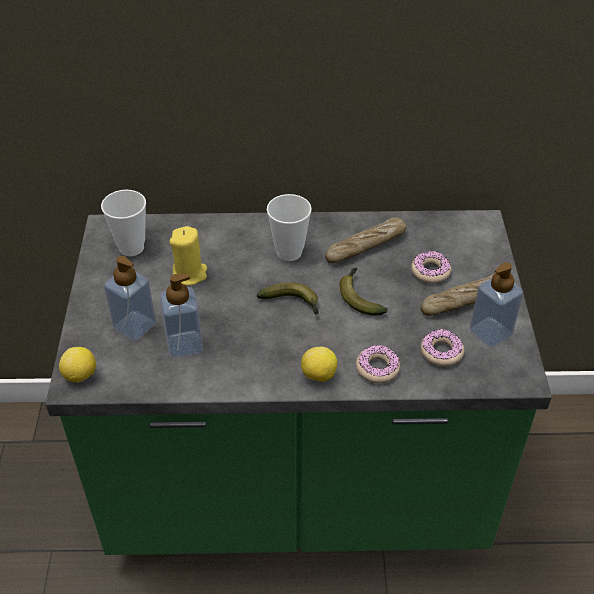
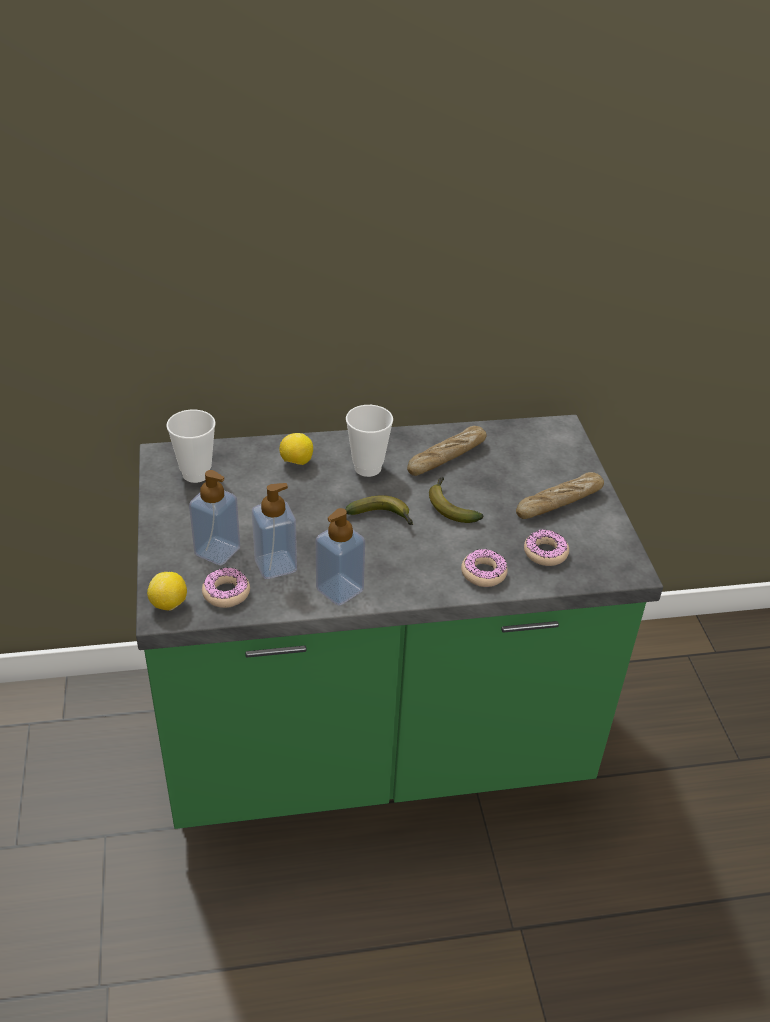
camera: 10 degrees left, 5 degrees down
(189, 274) = (265, 496): yellow candle -> none
(318, 375) = (424, 584): lemon -> lemon (296, 462)
(430, 272) = (518, 477): donut -> donut (226, 593)
(490, 332) = (590, 531): soap dispenser -> soap dispenser (339, 590)

